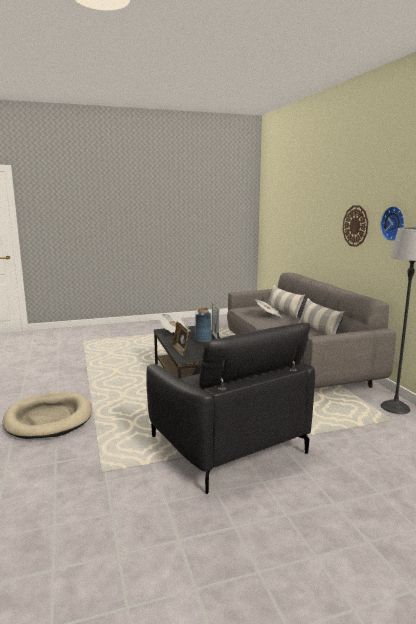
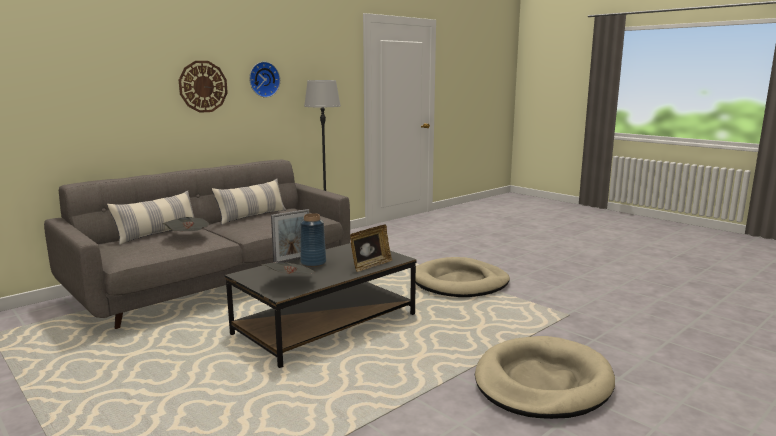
camera: 115 degrees left, 0 degrees up
(227, 444) = (460, 282): black armchair -> beige dog bed

